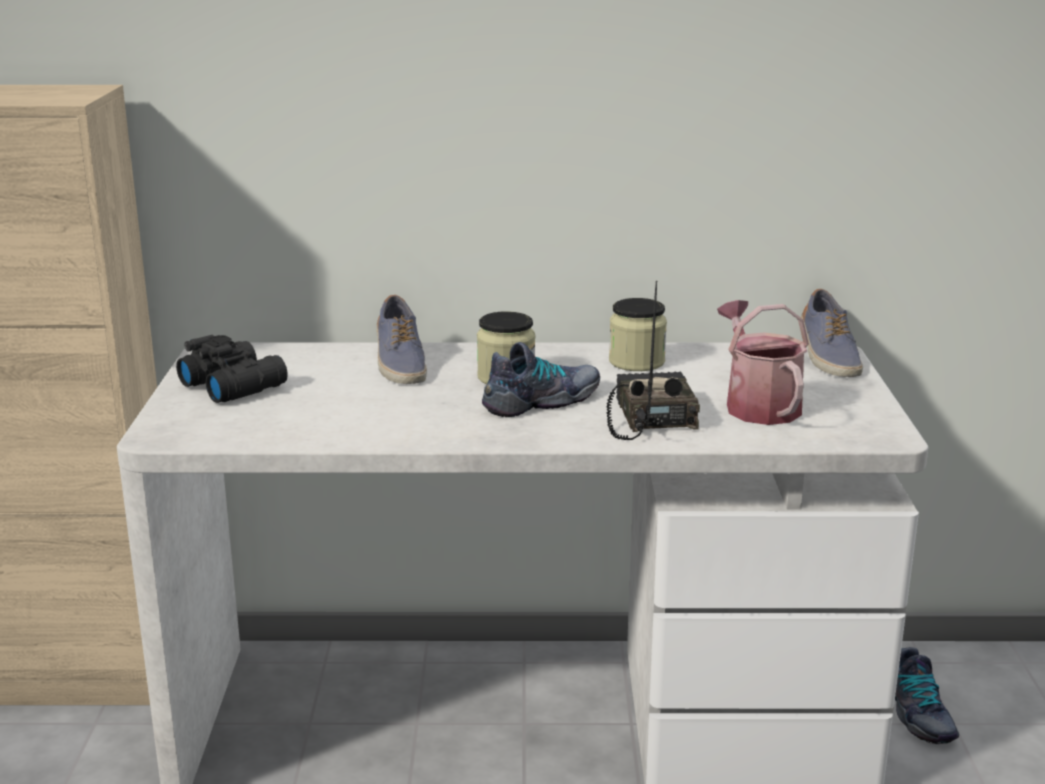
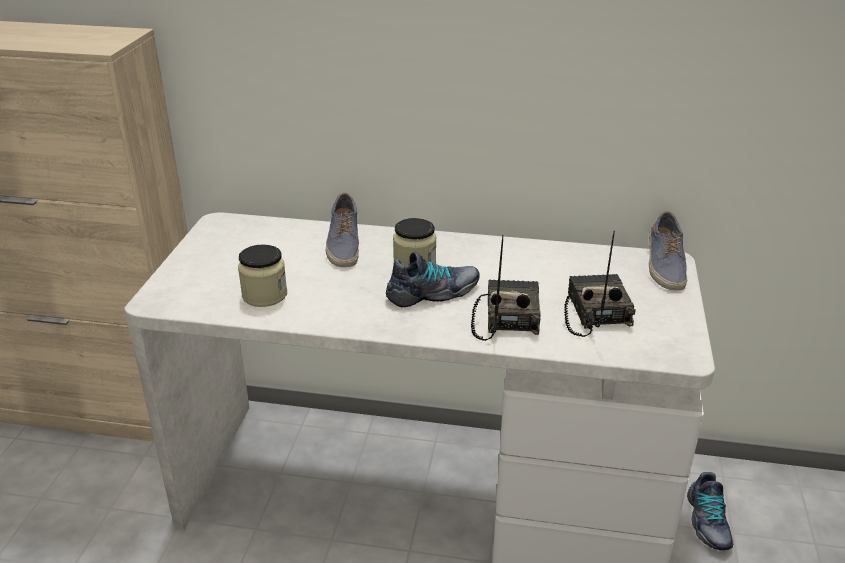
camera: 10 degrees right, 10 degrees up
(234, 384) = (222, 256): black binoculars -> none
(636, 362) = (516, 259): jar -> jar (264, 295)
(758, 405) = (594, 312): watering can -> radio

